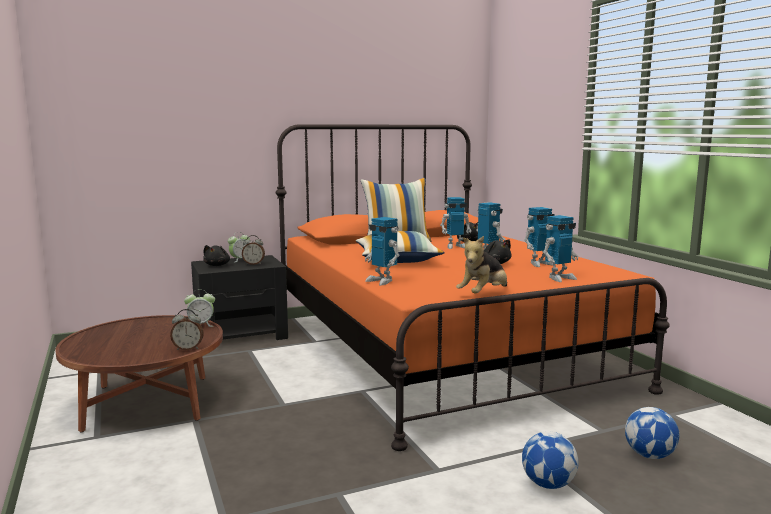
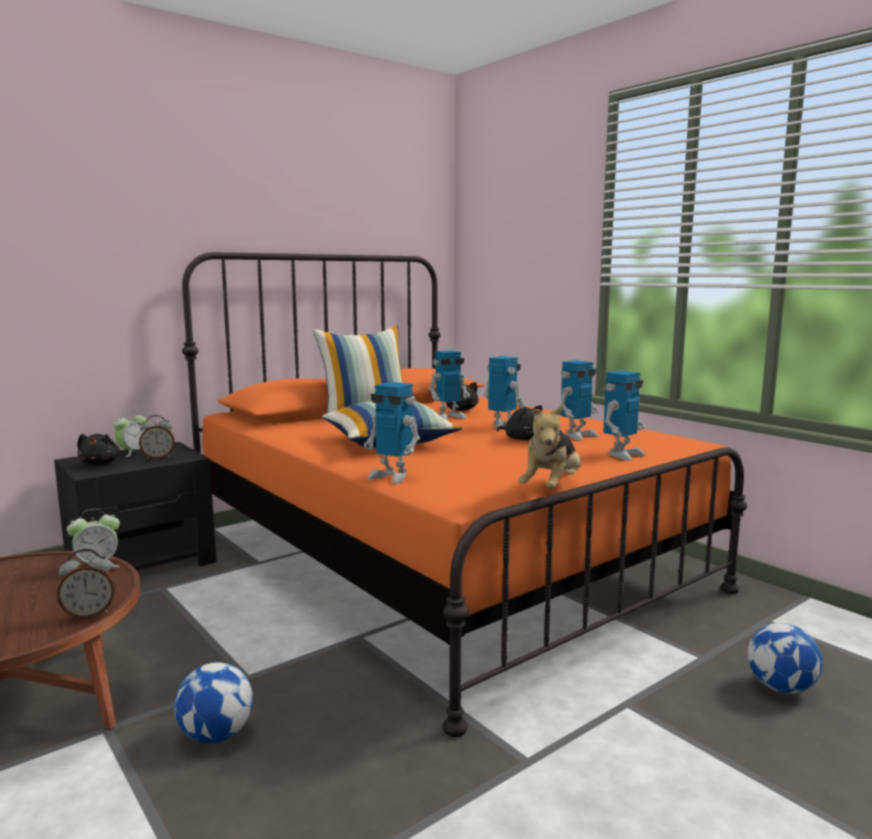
camera: 15 degrees left, 0 degrees up
(548, 484) = (687, 759): football -> football (216, 735)

